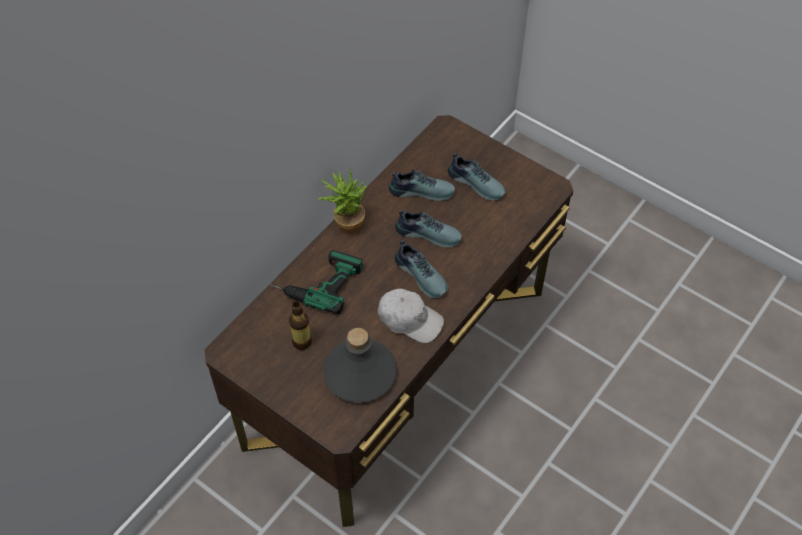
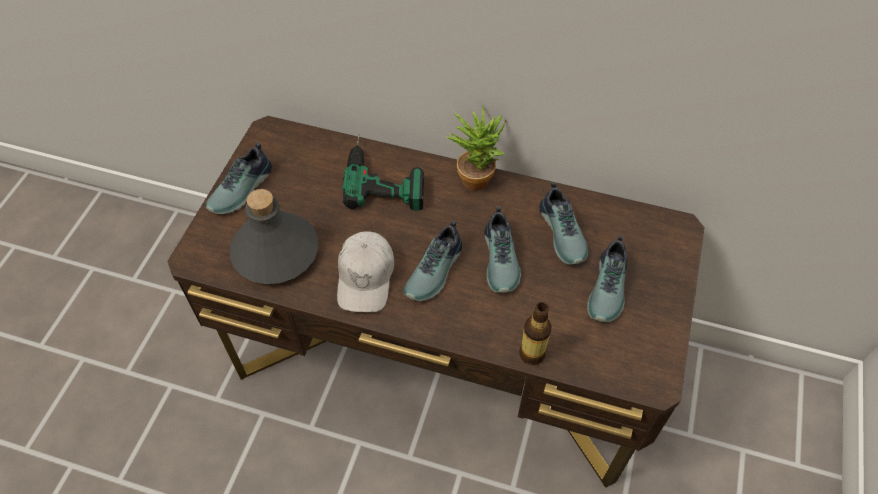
camera: 70 degrees right, 0 degrees up
(283, 384) = (242, 190): none -> shoe
(302, 342) = (300, 188): bottle -> bottle (531, 354)

